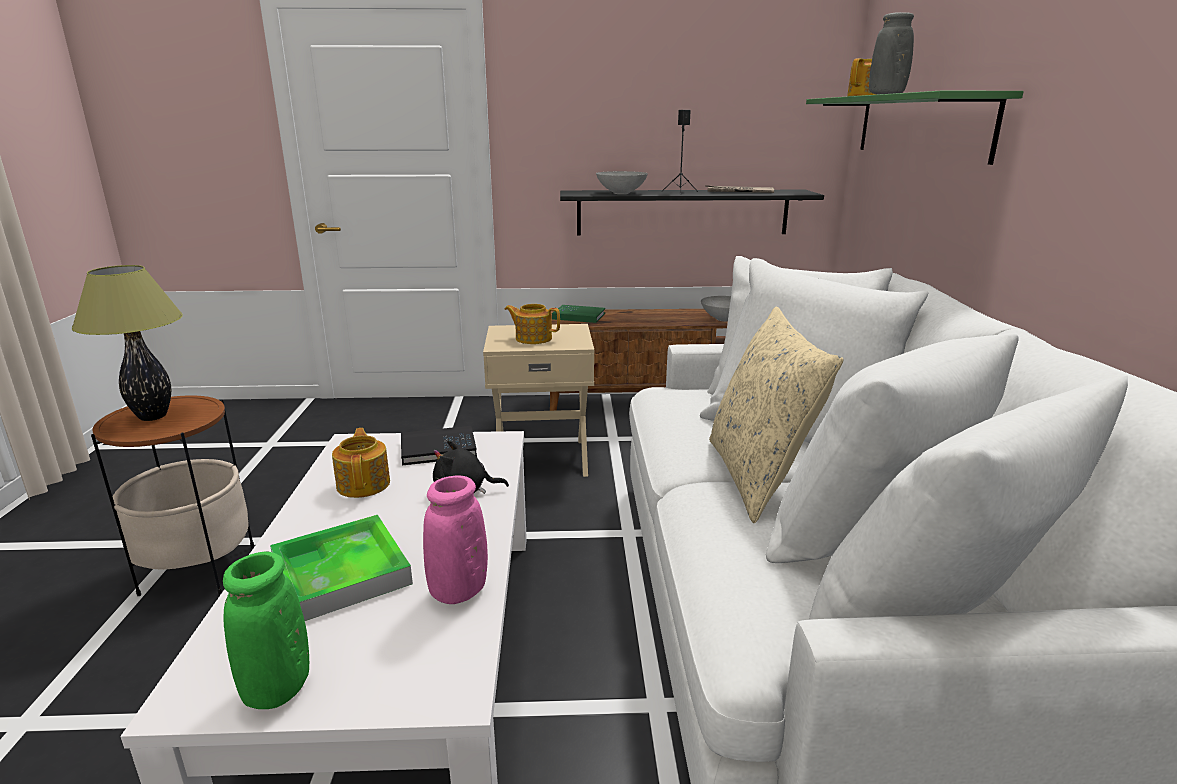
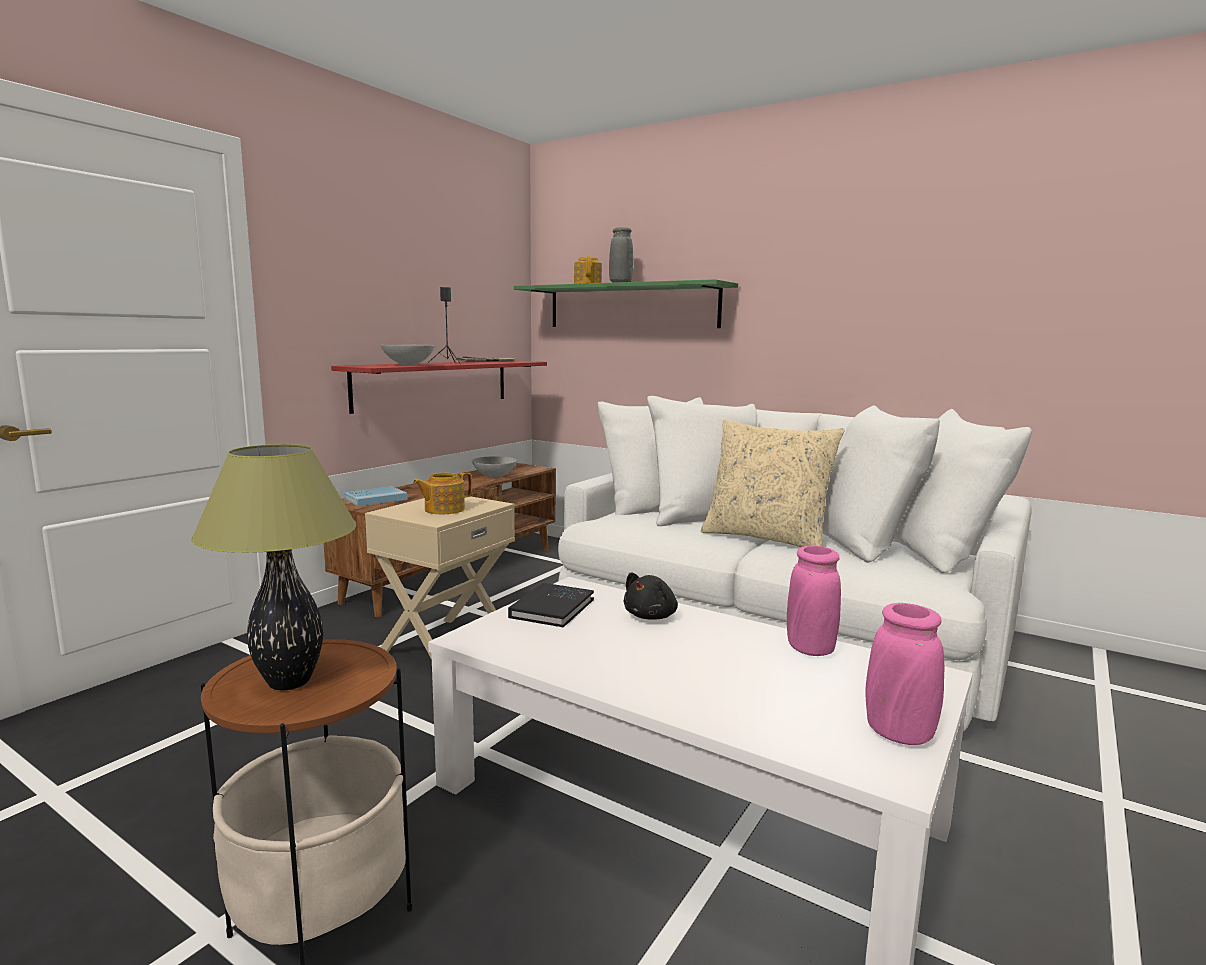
camera: 55 degrees left, 10 degrees down
(277, 688) = (898, 734): green vase -> pink vase
(341, 573) = (741, 684): tray -> none
(364, 484) = (579, 648): teapot -> none
(578, 316) = (375, 499): green book -> blue book
(682, 212) = (434, 384): black shelf -> red shelf

